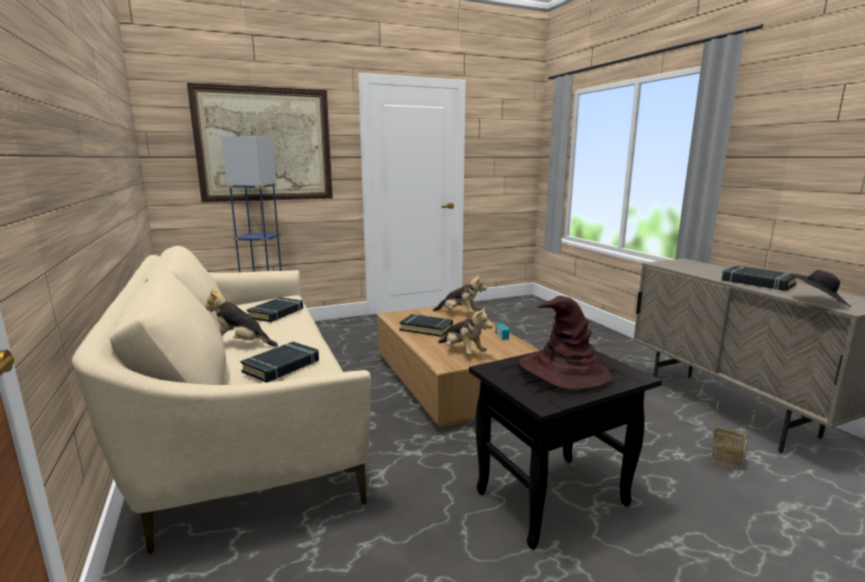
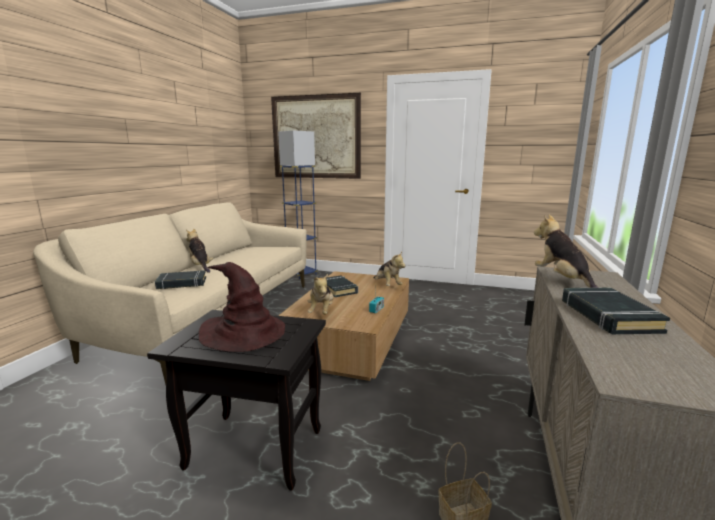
camera: 40 degrees right, 0 degrees up
(276, 313) = (255, 255): black book -> none
(682, 268) = (562, 281): none -> plush toy
(818, 302) = (606, 359): black hat -> none

